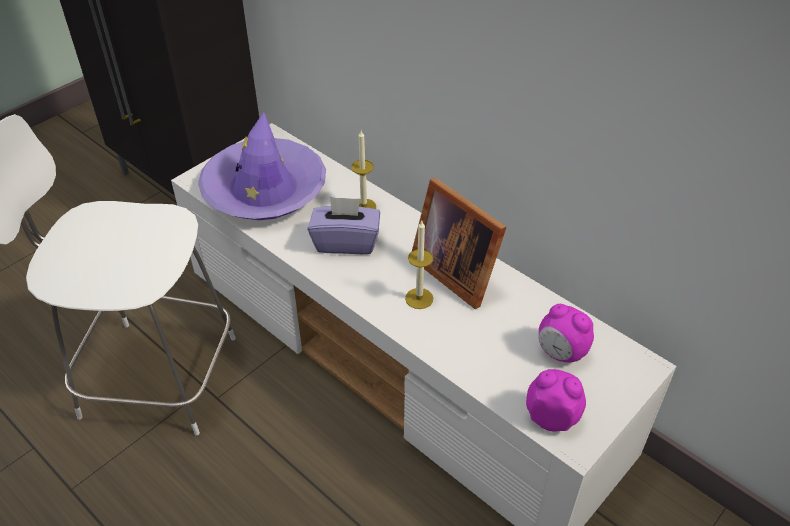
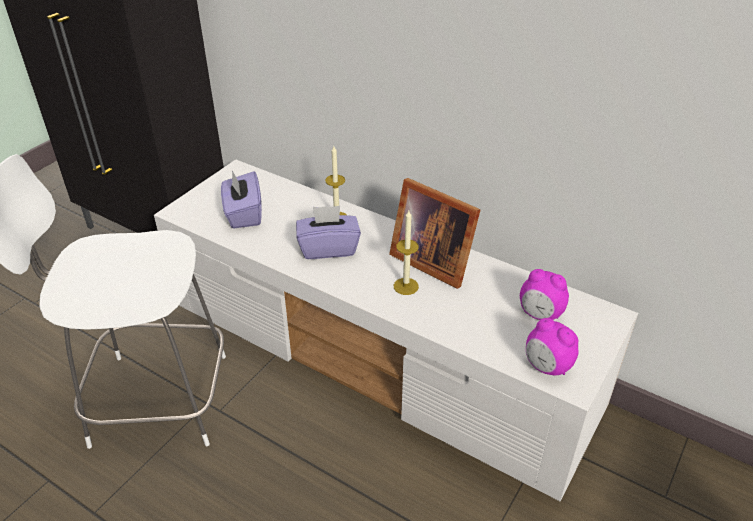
camera: 10 degrees left, 5 degrees down
(264, 190) = (243, 214): purple hat -> purple tissue box
(551, 417) = (547, 367): alarm clock -> alarm clock turned 150 degrees counterclockwise

